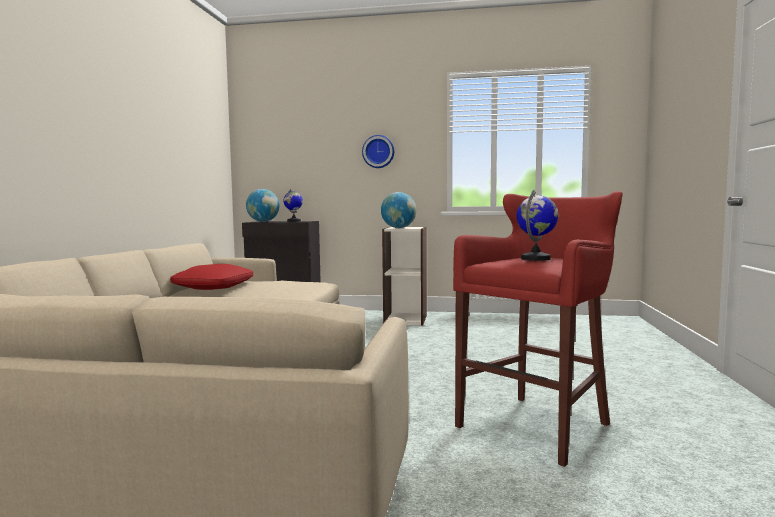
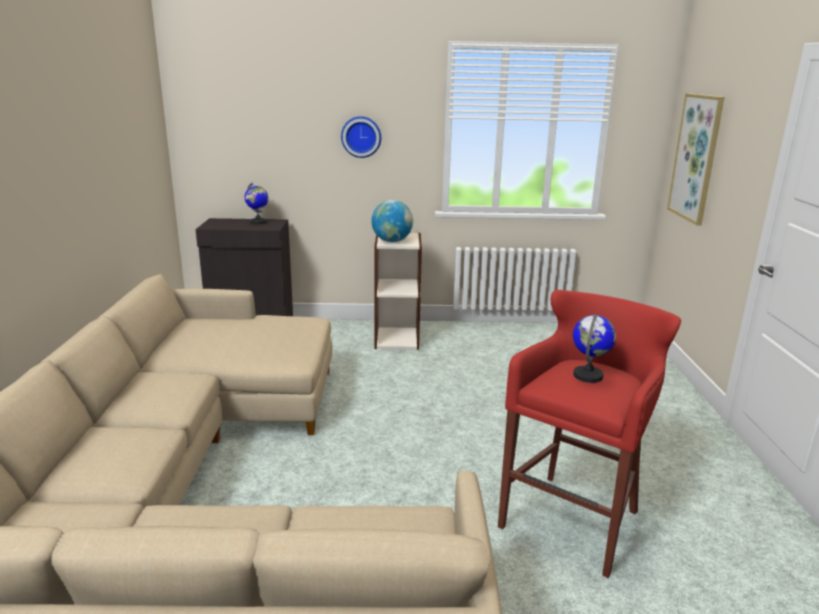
camera: 10 degrees left, 15 degrees up
(213, 287) = (193, 343): red pillow -> none
(263, 221) = (221, 225): globe -> none
(668, 142) = (696, 158): none -> picture

